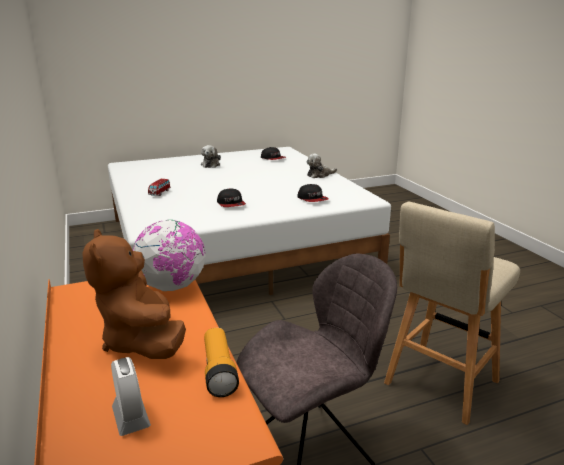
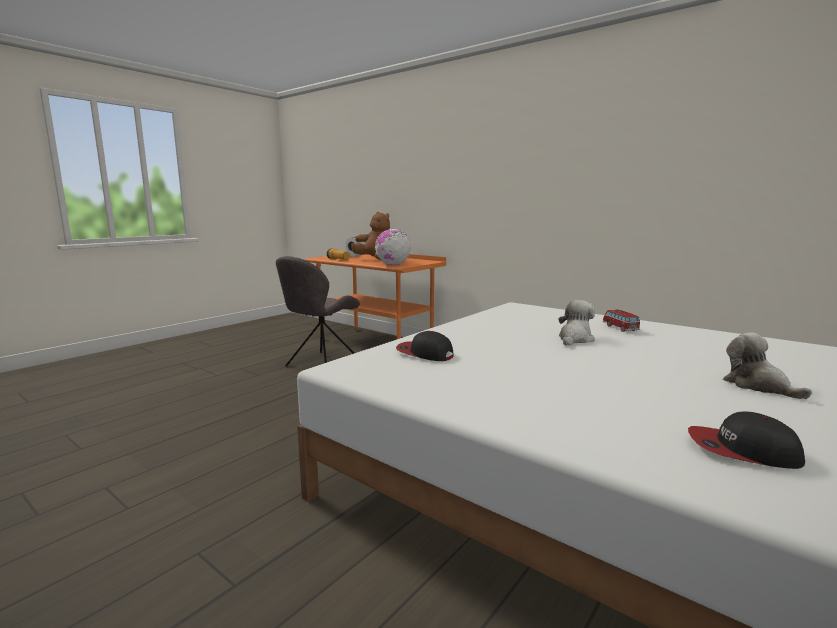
camera: 150 degrees right, 10 degrees down
(231, 204) = (509, 331): cap -> none
(319, 175) = (495, 407): plush toy -> plush toy (574, 339)
(439, 384) = (239, 401): beige stool -> none

